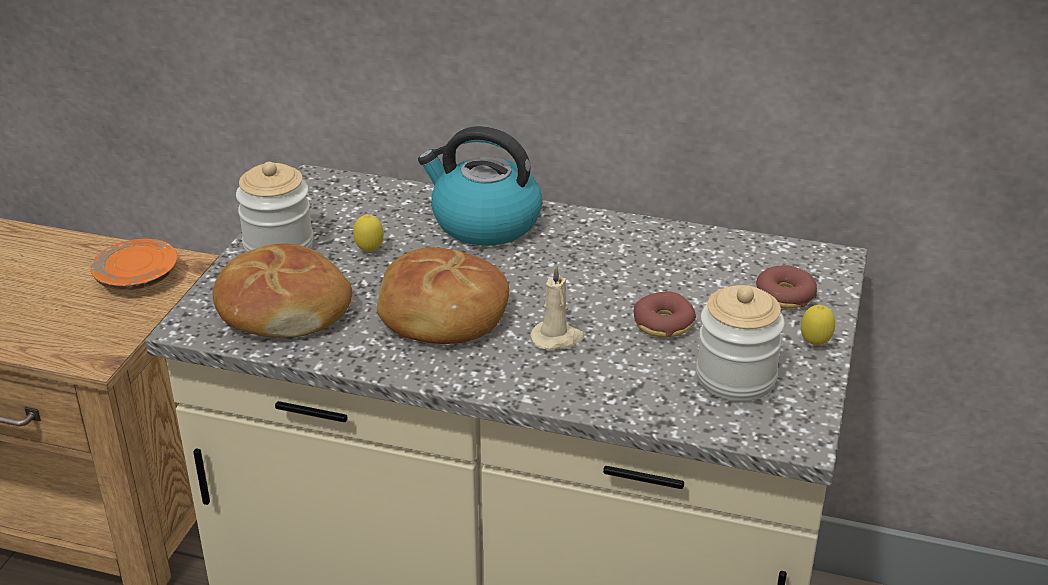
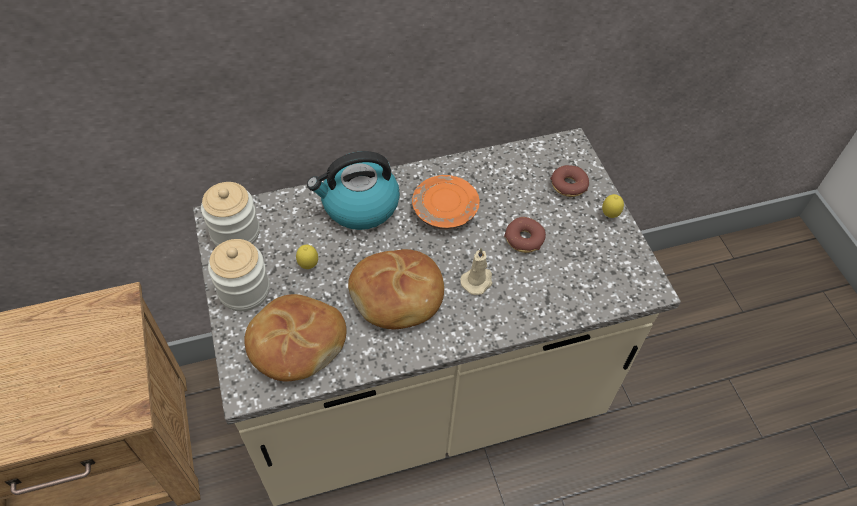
camera: 35 degrees left, 20 degrees up
(137, 278) = (96, 330): orange plate -> orange plate (445, 210)
(735, 378) = (590, 261): jar -> jar (235, 233)

